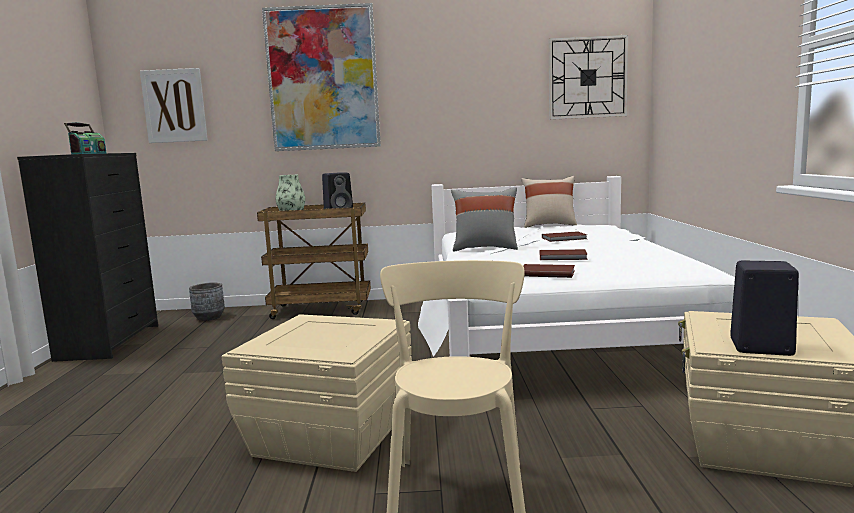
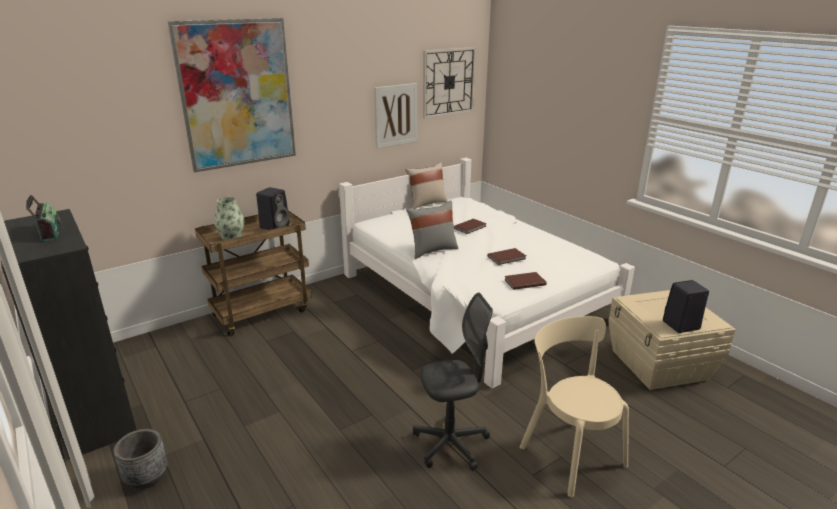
camera: 35 degrees left, 15 degrees up
(174, 106) = (69, 135): picture -> picture (396, 115)
(209, 317) = (158, 350): grey planter -> grey planter (146, 477)
(328, 436) = (450, 444): beige storage box -> grey office chair

